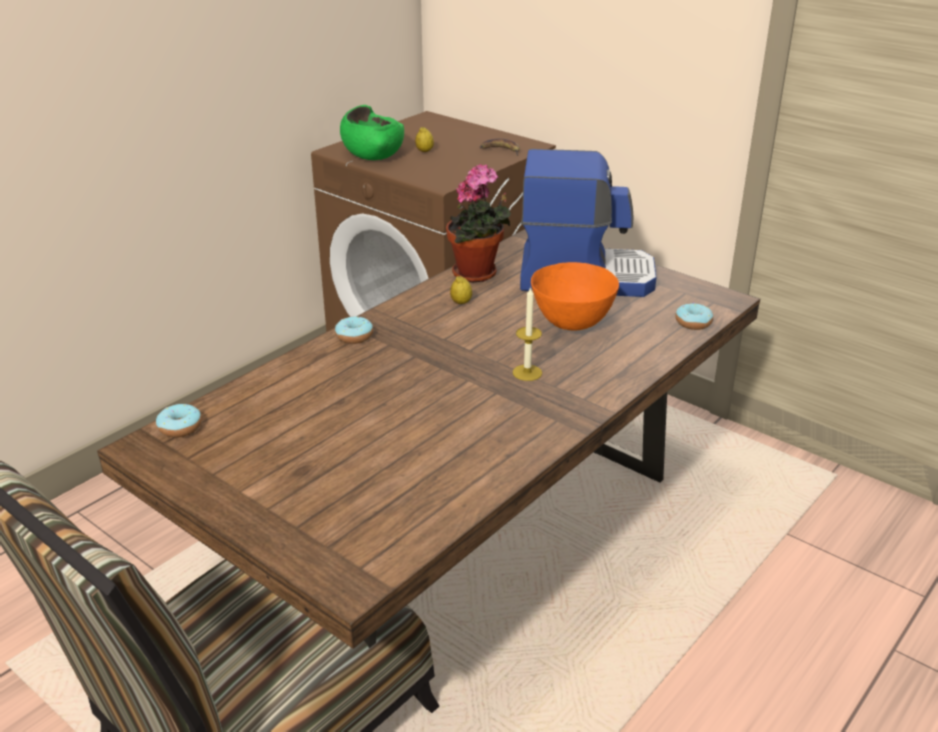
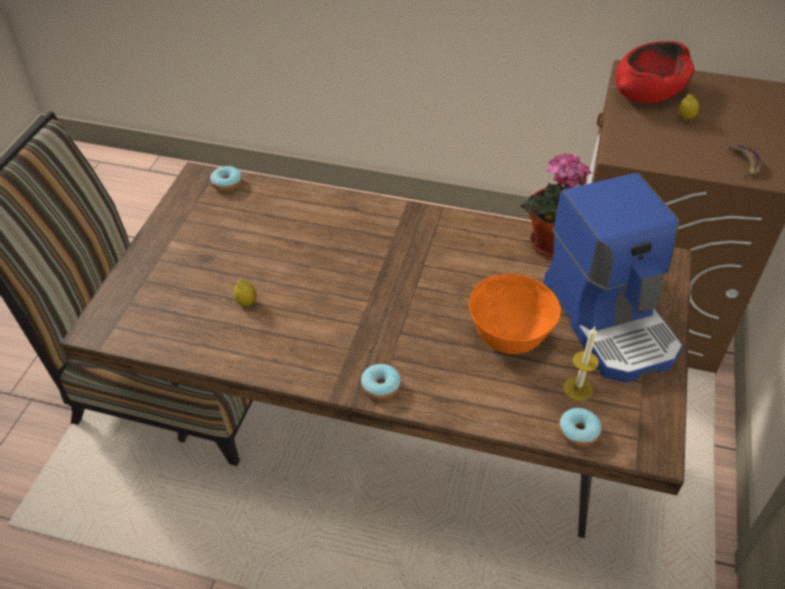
camera: 65 degrees right, 15 degrees up
(354, 336) = (392, 214): donut -> donut (380, 386)
(372, 152) = (649, 90): green bowl -> red bowl
(461, 302) = (491, 254): lemon -> lemon (246, 302)
(527, 372) = (402, 333): candle -> candle (577, 389)

